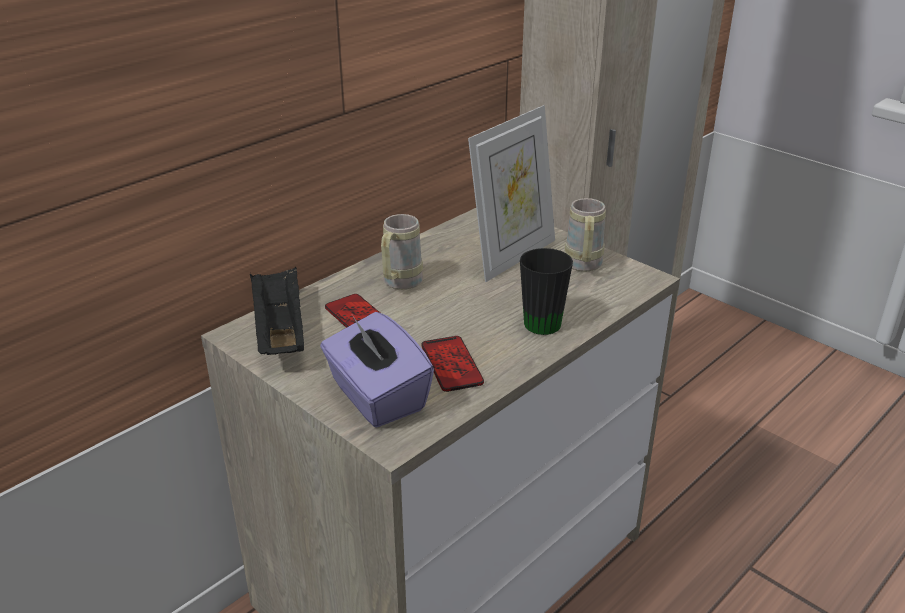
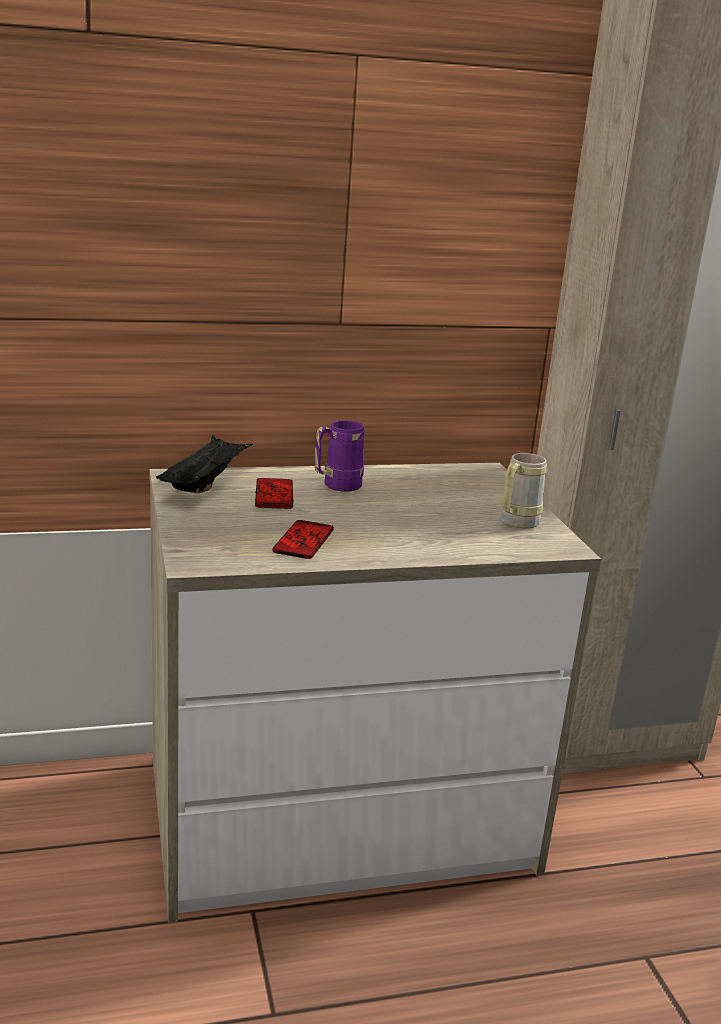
camera: 30 degrees right, 10 degrees down
(376, 396) = (219, 538): purple tissue box -> none
(399, 284) = (336, 486): beige mug -> purple mug
(512, 256) = (460, 499): picture frame -> none
(538, 319) = (420, 540): black mug -> none

